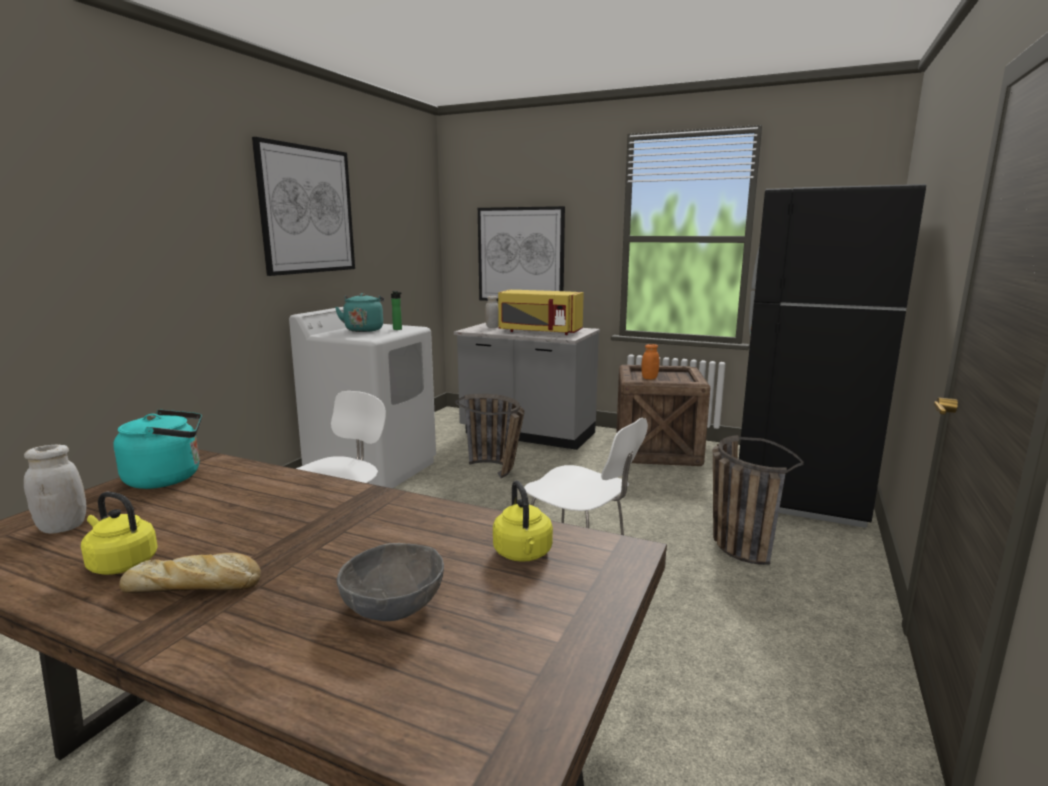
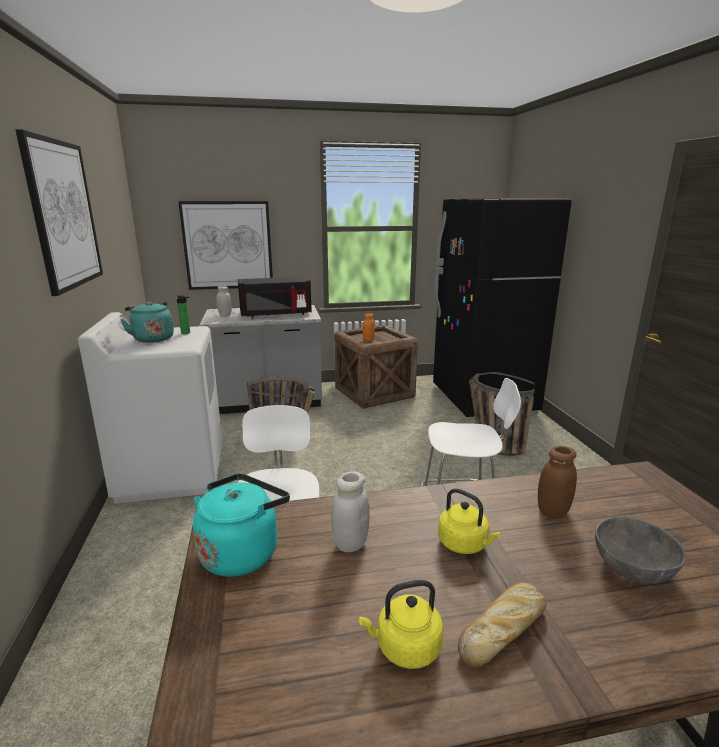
camera: 35 degrees left, 5 degrees up
(63, 527) = (260, 650): white jar -> white jar (350, 543)
(434, 539) = (552, 511): none -> brown jar
(523, 554) = (612, 498): yellow kettle -> yellow kettle (464, 544)
(539, 332) = (276, 314): yellow microwave -> black microwave

